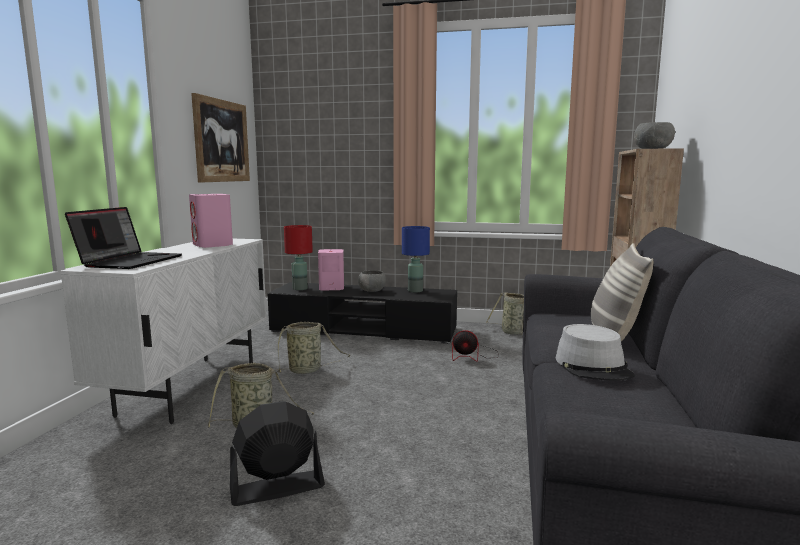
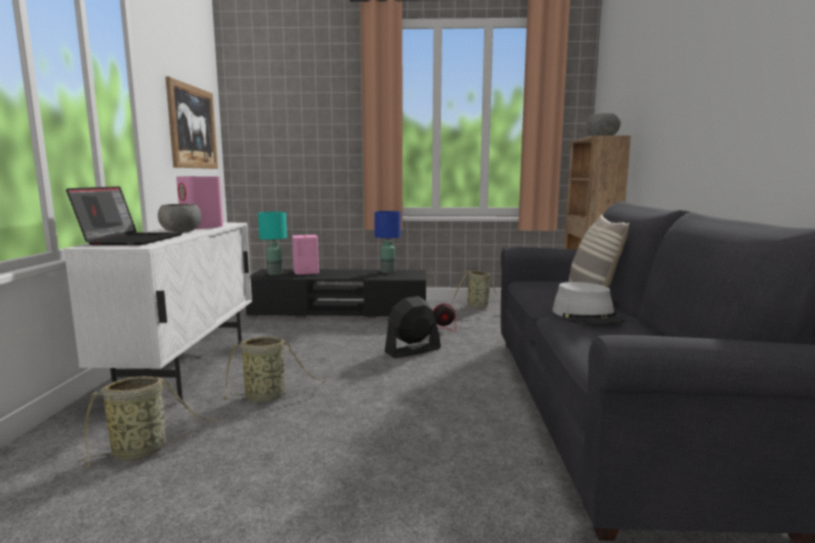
camera: 10 degrees left, 0 degrees up
(277, 488) = (312, 446): black fan -> black fan (412, 350)
(300, 289) = (275, 274): red table lamp -> turquoise table lamp
(307, 370) = (299, 347): basket -> basket (144, 451)
(371, 291) = (346, 273): grey bowl -> grey bowl (180, 232)

